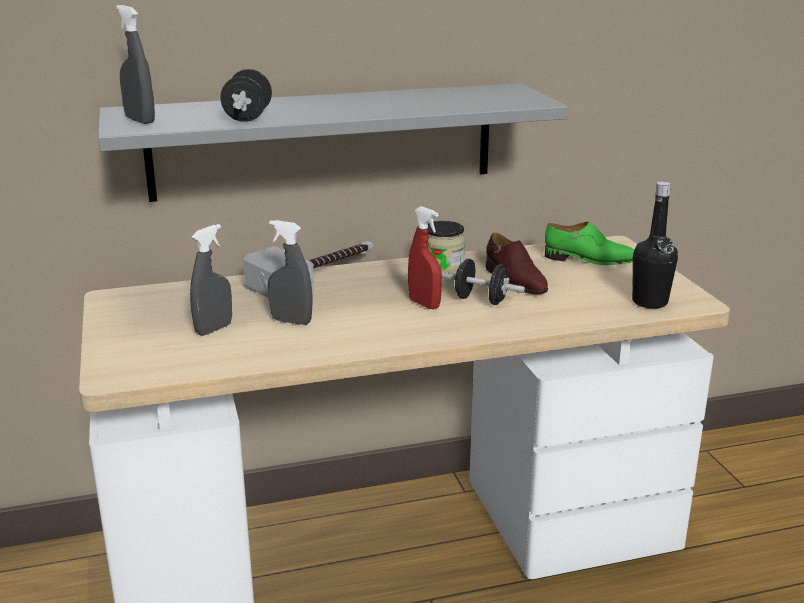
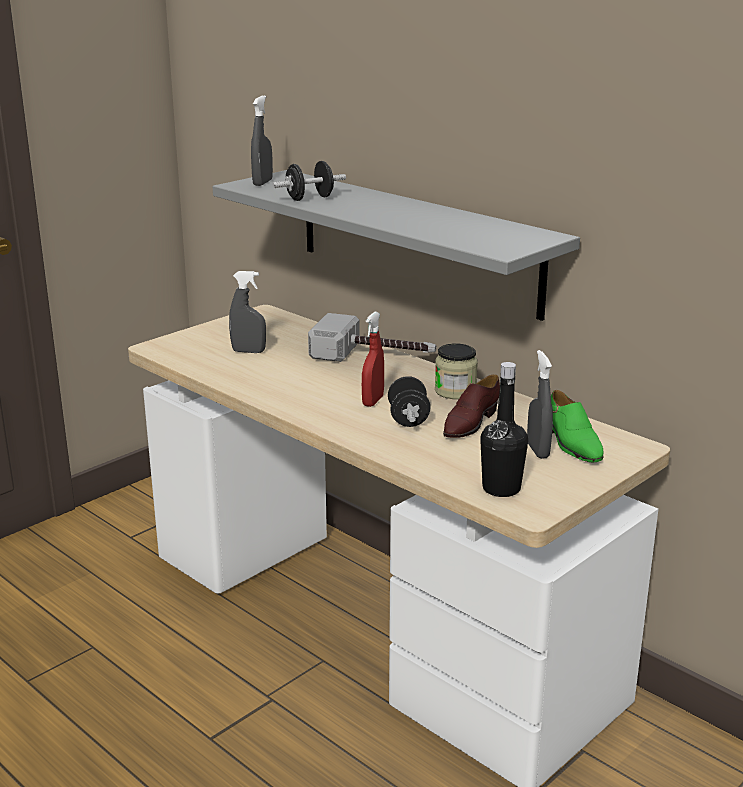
camera: 60 degrees right, 0 degrees up
(291, 321) = (287, 368): grey spray bottle -> grey spray bottle (538, 451)

